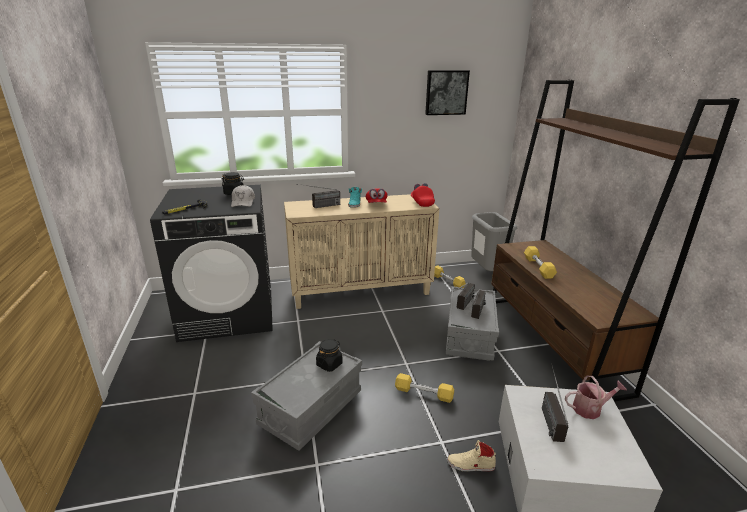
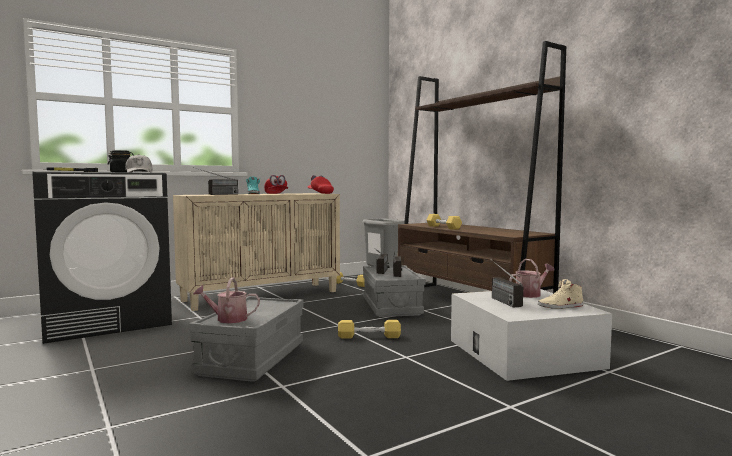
camera: 20 degrees left, 20 degrees down
(285, 387) = (227, 319): none -> watering can
(329, 364) = (269, 305): black jar -> none
(446, 92) = (327, 103): picture -> none
(471, 465) = (442, 363): beige shoe -> beige shoe (561, 306)

